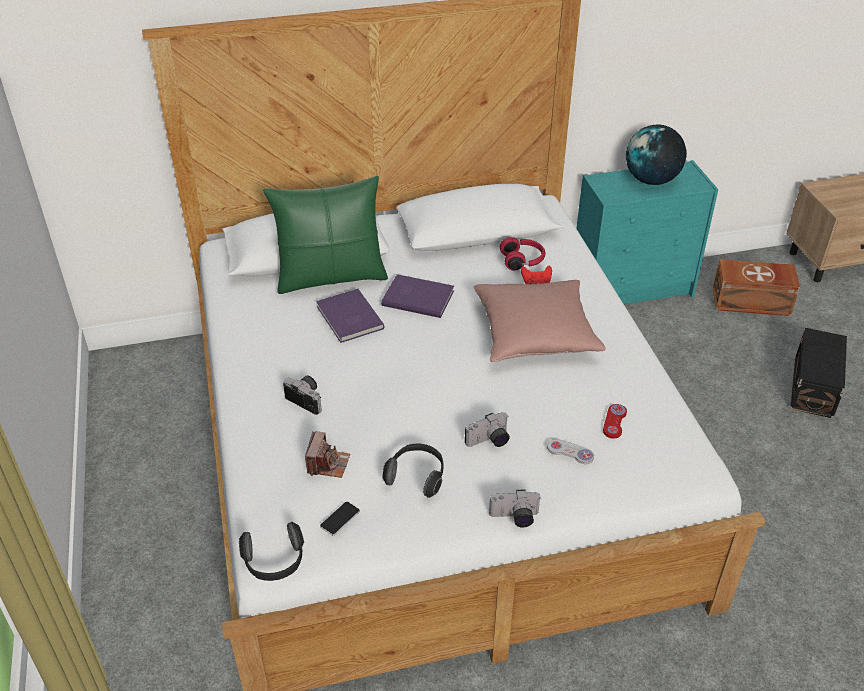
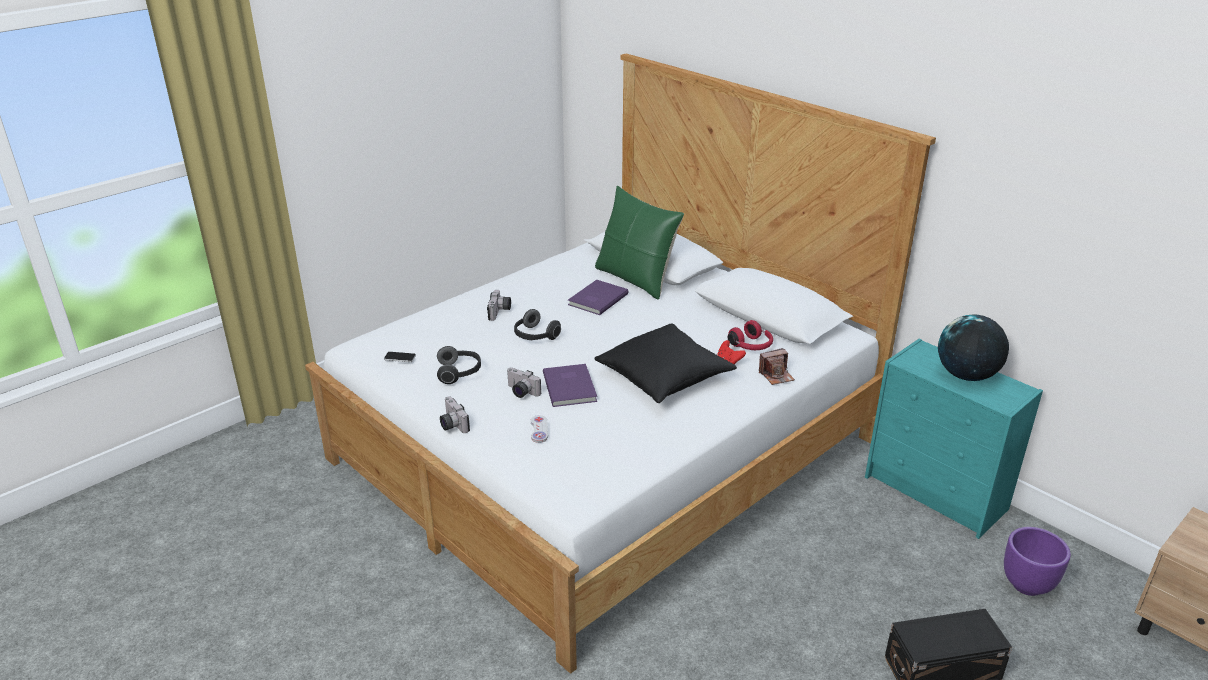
camera: 60 degrees right, 10 degrees down
(274, 562) = (350, 349): headphones -> headphones (535, 336)
(328, 464) = (443, 336): camera -> camera (776, 375)
(417, 297) = (652, 317): purple book -> purple book (571, 386)
(535, 333) = (664, 377): pink pillow -> black pillow
(614, 422) = (593, 442): red game controller -> none
(752, 302) = (1027, 585): brown storage box -> purple planter

